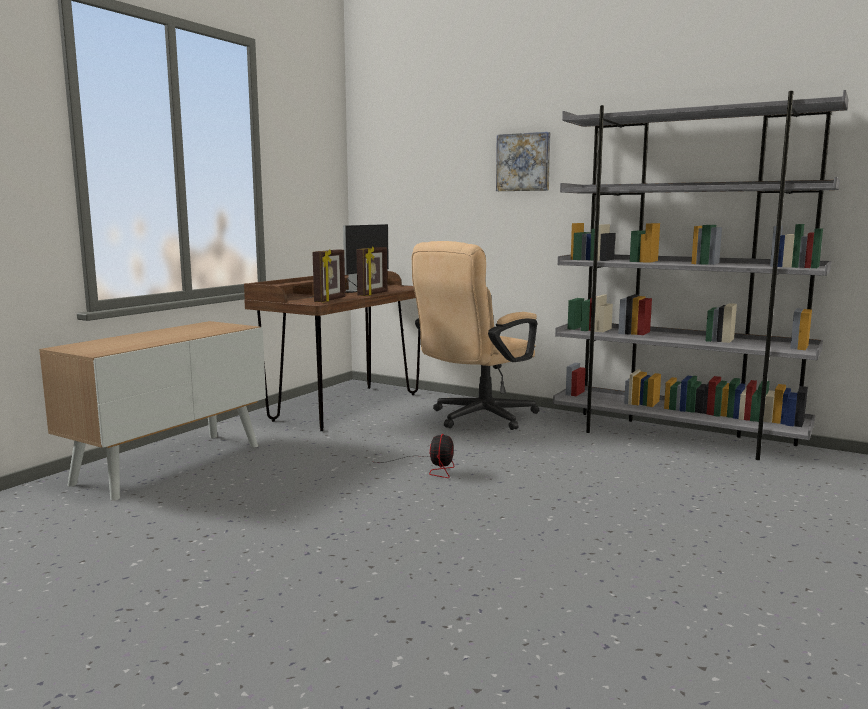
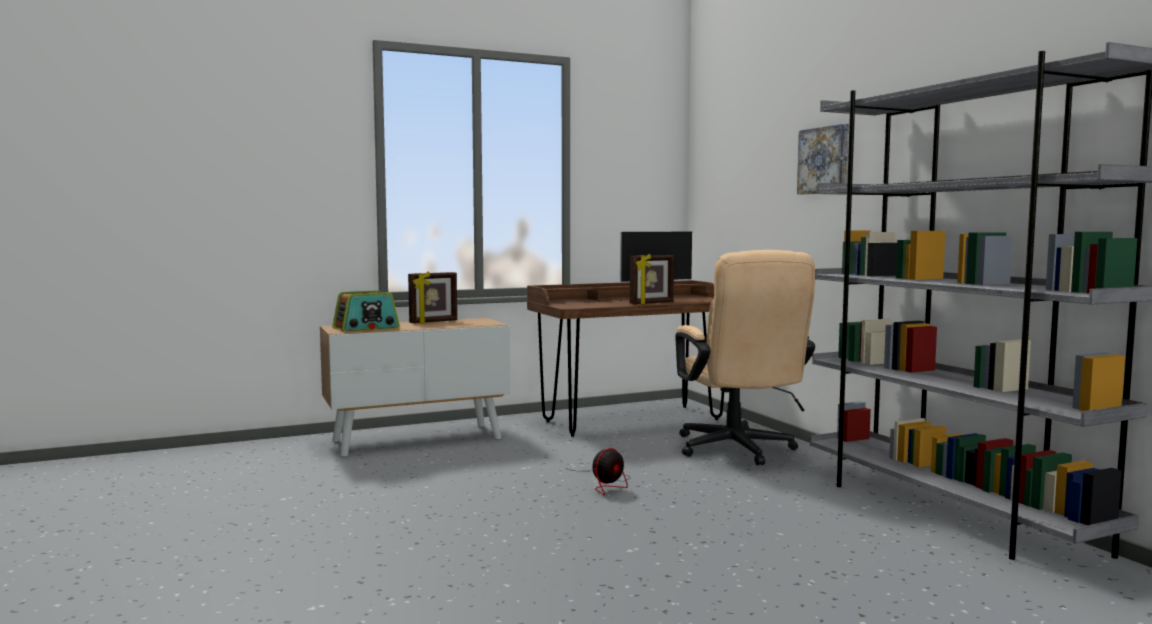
camera: 35 degrees right, 5 degrees down
(116, 345) = (366, 328): none -> radio
(330, 300) = (592, 305): picture frame -> picture frame (434, 322)
(476, 418) = (738, 451): beige office chair -> beige office chair turned 90 degrees counterclockwise

